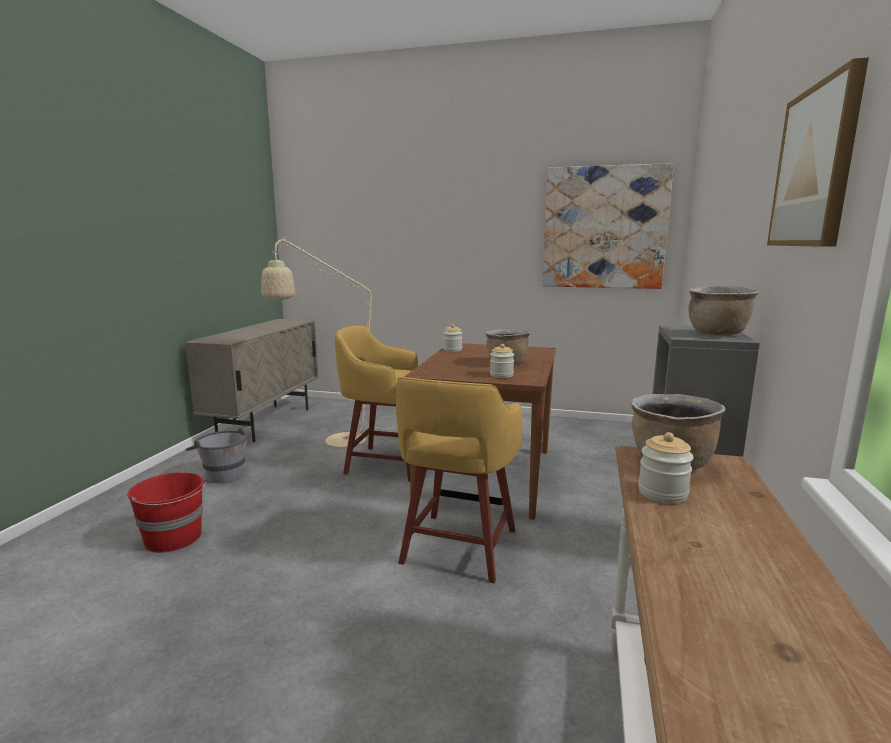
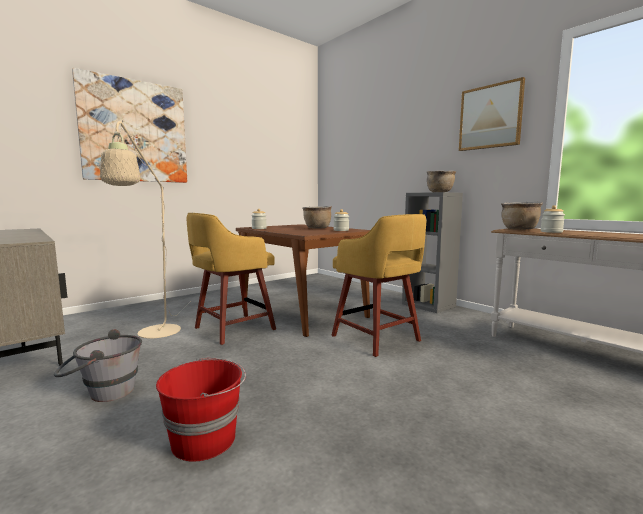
camera: 55 degrees left, 5 degrees down
(604, 228) = (280, 154): picture -> picture (134, 131)

